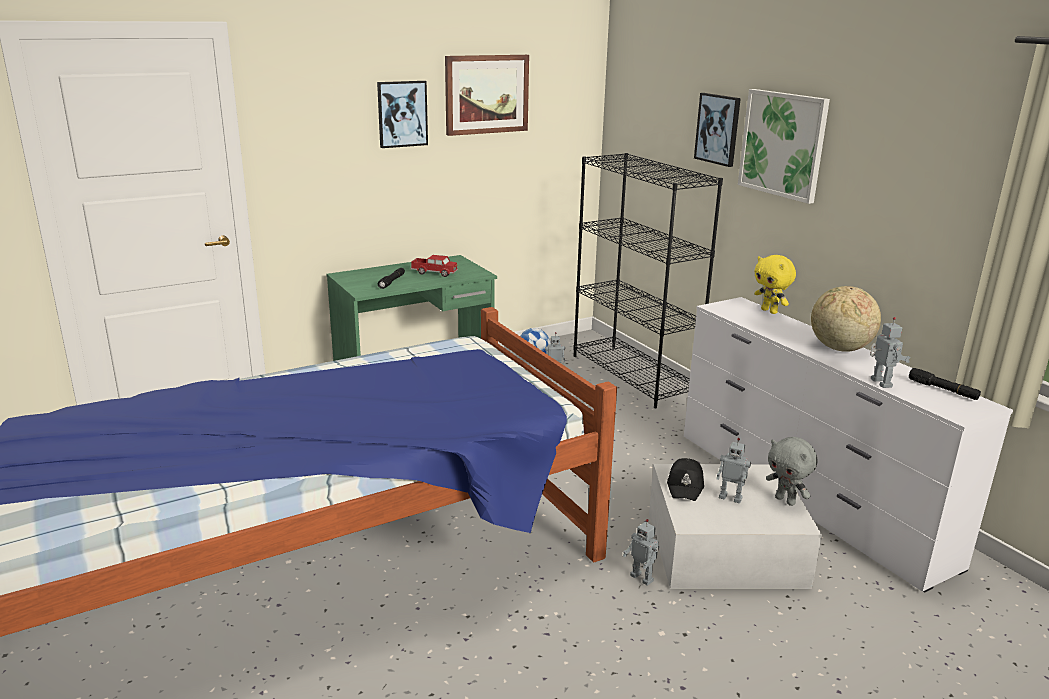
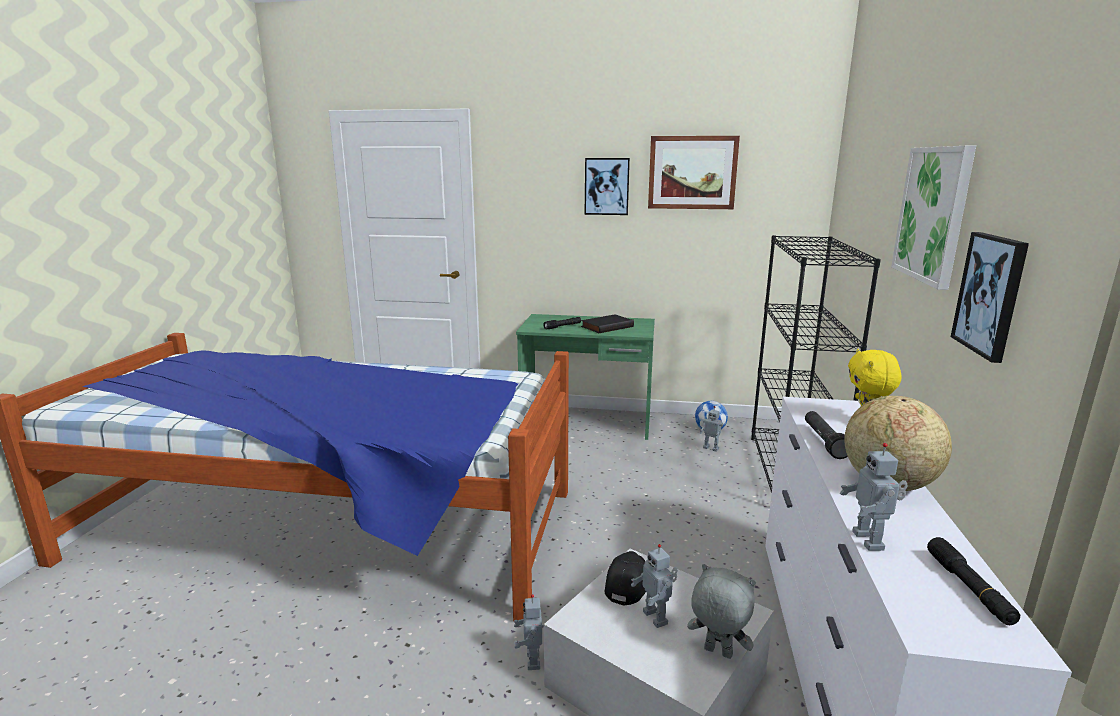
camera: 40 degrees right, 5 degrees down
(434, 273) = (606, 326): toy truck -> black book
(685, 486) = (627, 583): black cap -> black cap turned 150 degrees clockwise
(718, 129) = (891, 202): picture -> picture (990, 294)
(772, 332) = (824, 442): none -> black flashlight
(786, 500) = (717, 653): grey plush toy -> grey plush toy turned 120 degrees clockwise
(879, 383) = (870, 541): toy robot -> toy robot turned 150 degrees clockwise

